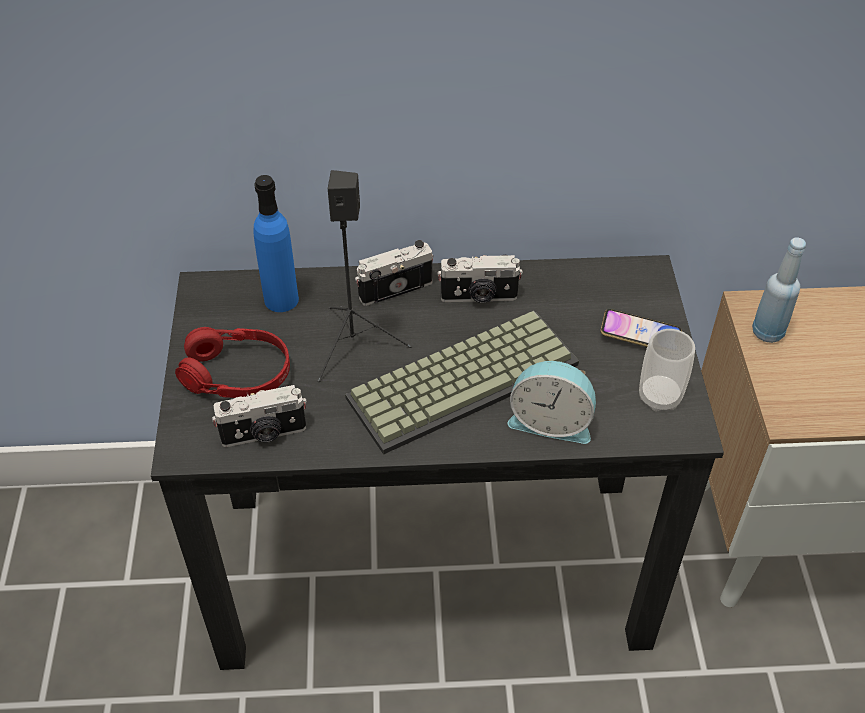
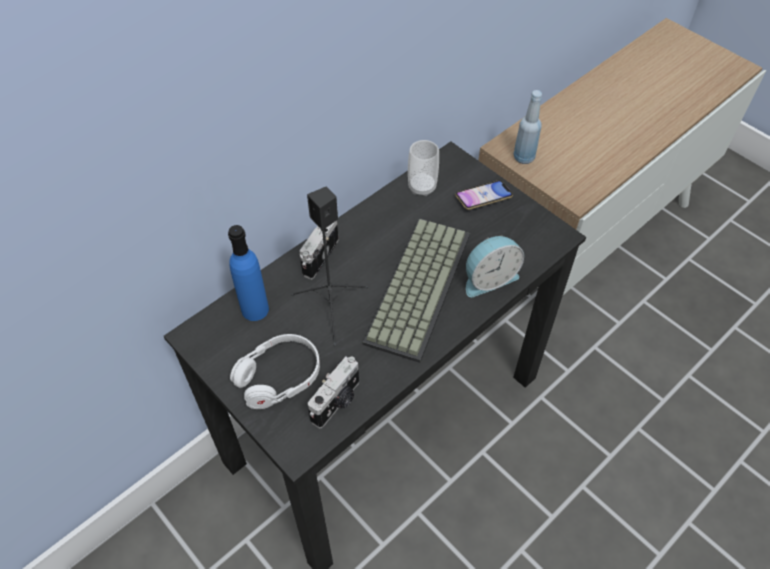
camera: 40 degrees left, 5 degrees up
(236, 375) = (279, 377): red headphones -> white headphones
(479, 297) = (375, 230): camera -> none
(659, 397) = (527, 227): cup -> cup (422, 187)

